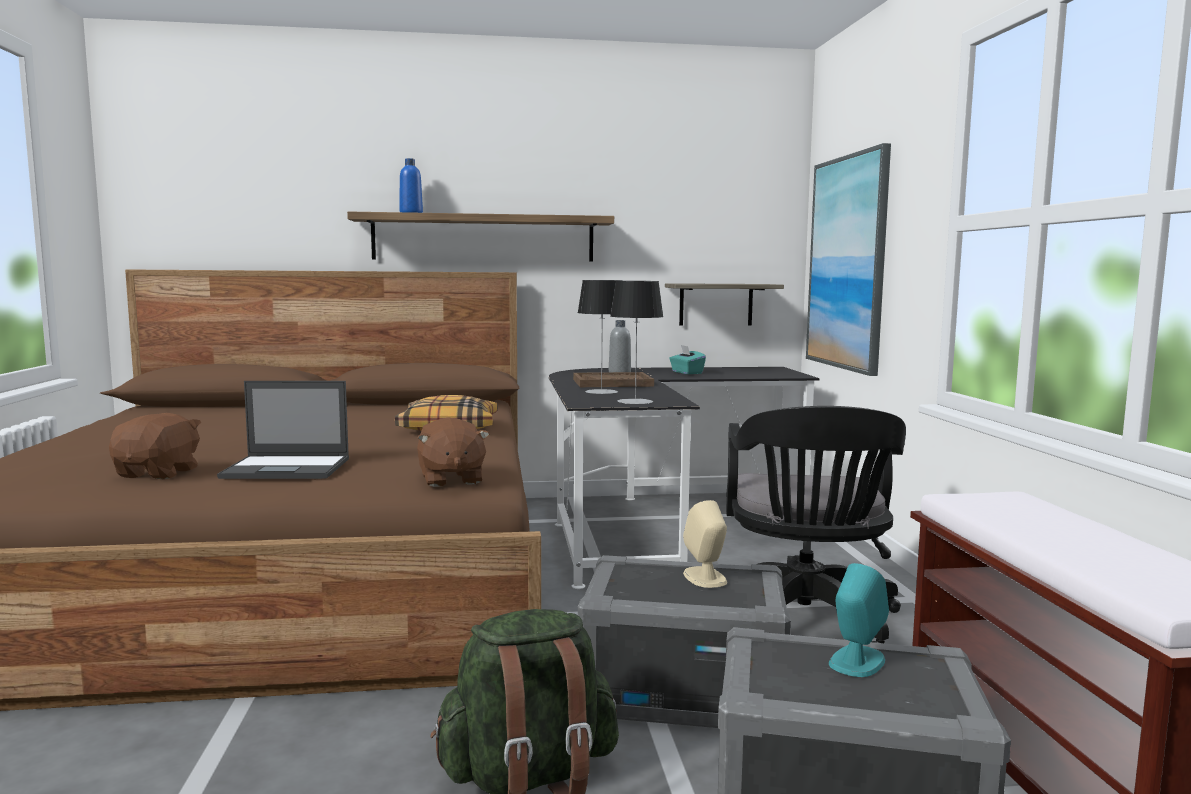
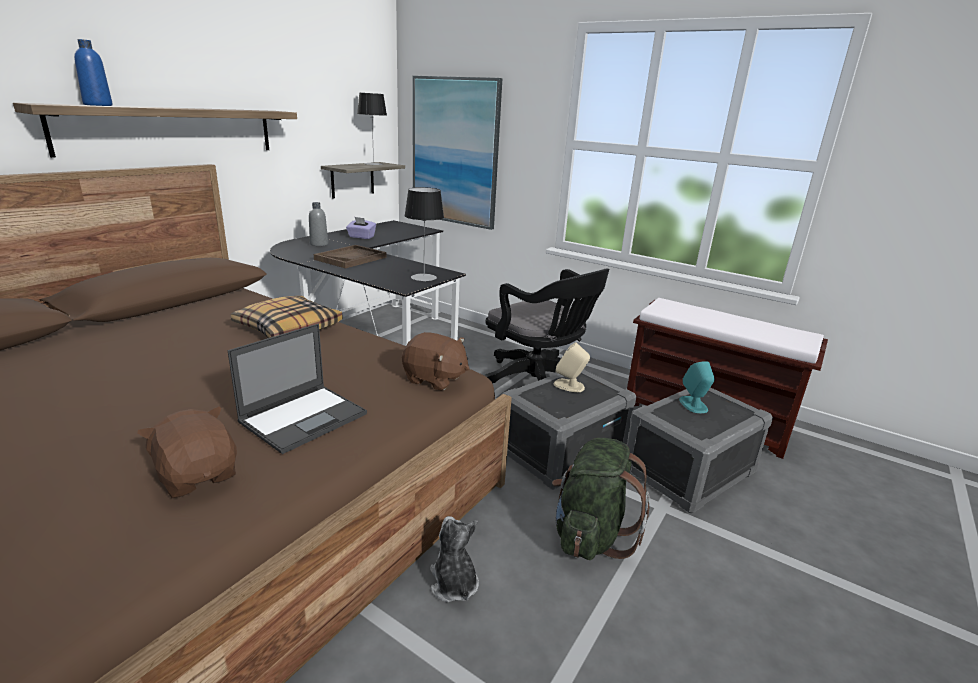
camera: 50 degrees left, 15 degrees up
(326, 725) = (453, 583): none -> plush toy
(601, 392) = (374, 271): table lamp -> table lamp (373, 164)
(686, 372) = (361, 237): turquoise tissue box -> purple tissue box

